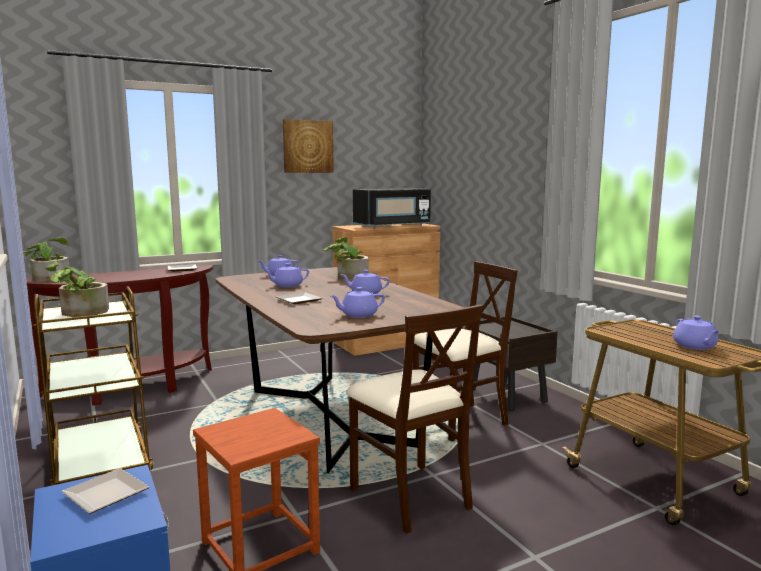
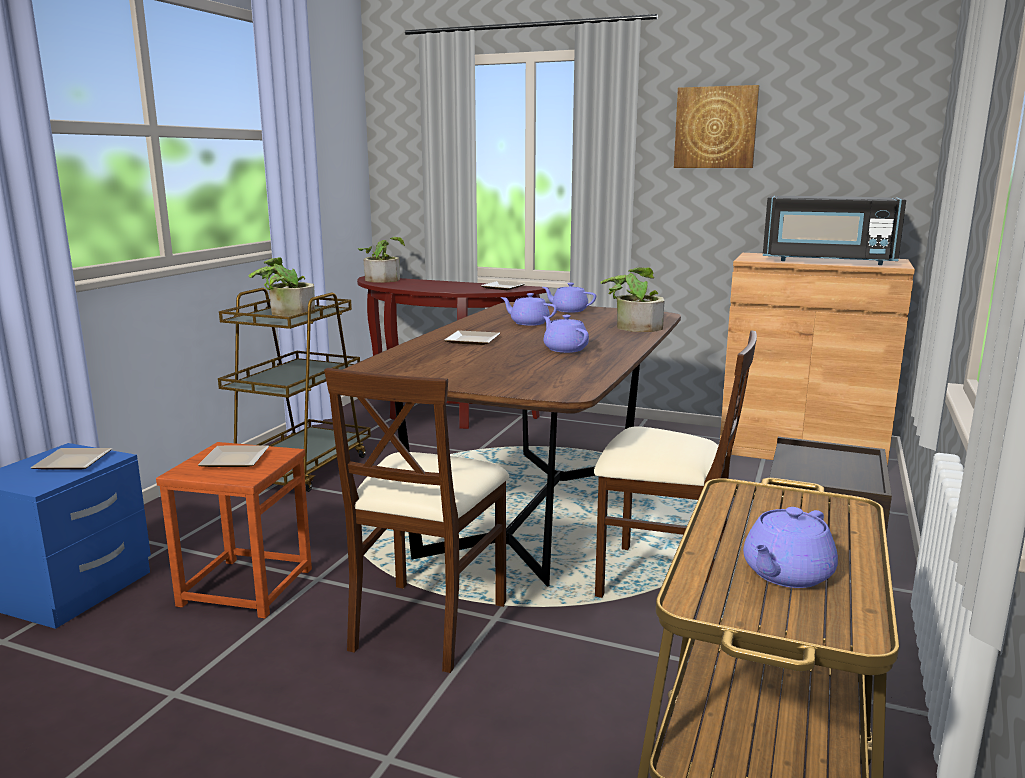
camera: 50 degrees right, 5 degrees up
(252, 430) = (237, 459): none -> plate
(358, 315) = (456, 369): purple teapot -> none

